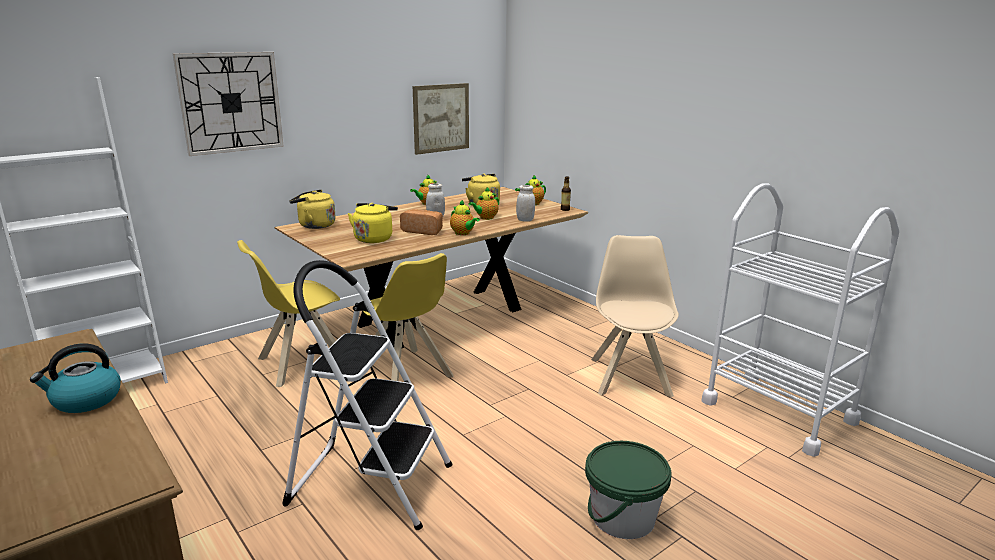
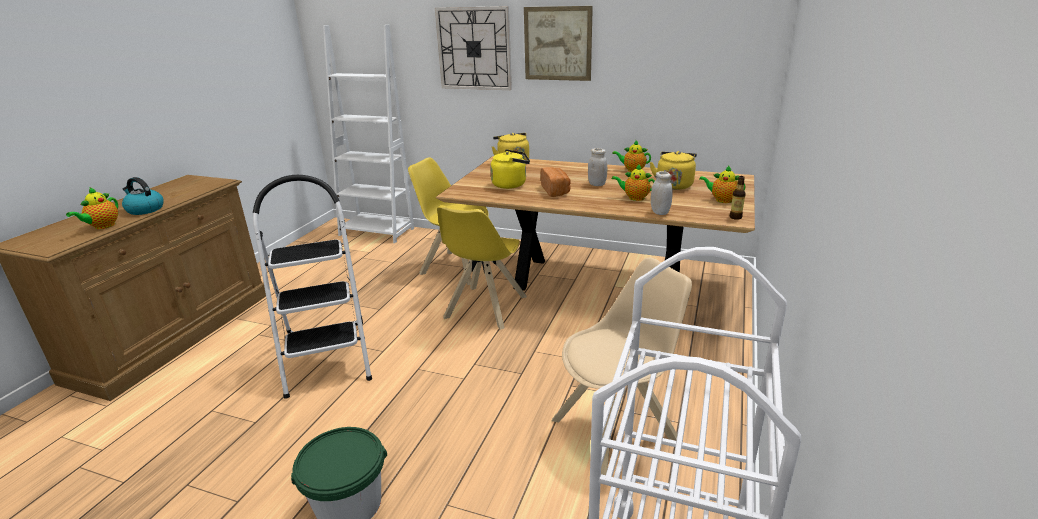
camera: 60 degrees right, 5 degrees up
(441, 118) = (683, 82): picture -> picture (557, 44)
(463, 233) = (574, 204): teapot -> teapot (102, 226)

